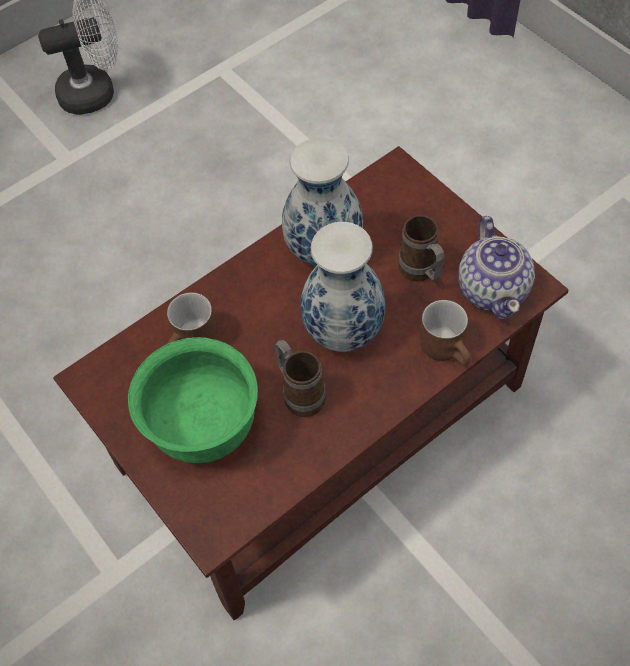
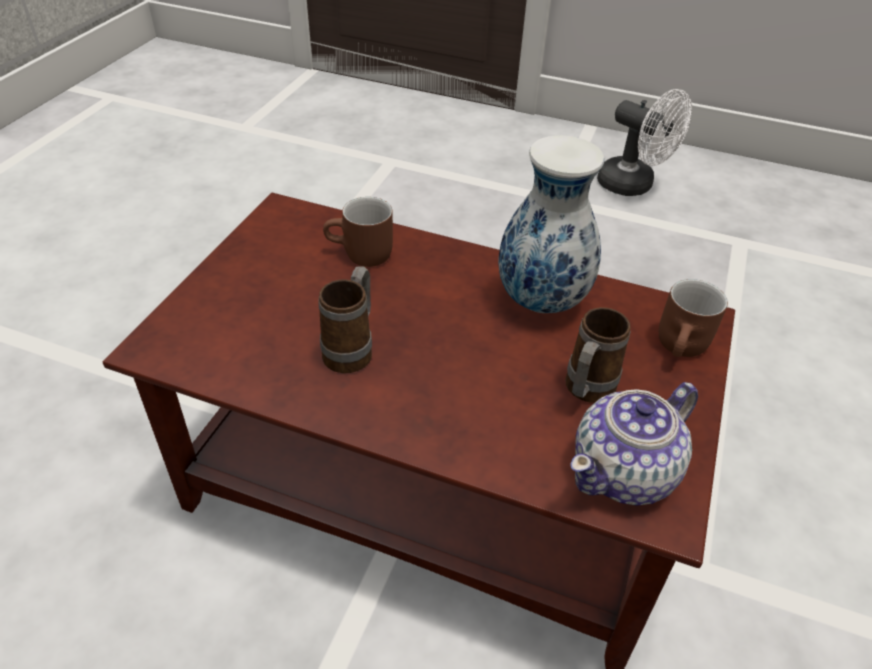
camera: 55 degrees right, 15 degrees down
(204, 426) = (272, 296): green bowl -> none
(342, 330) = (453, 353): vase -> none
(447, 348) = (501, 457): brown mug -> brown mug (684, 348)

